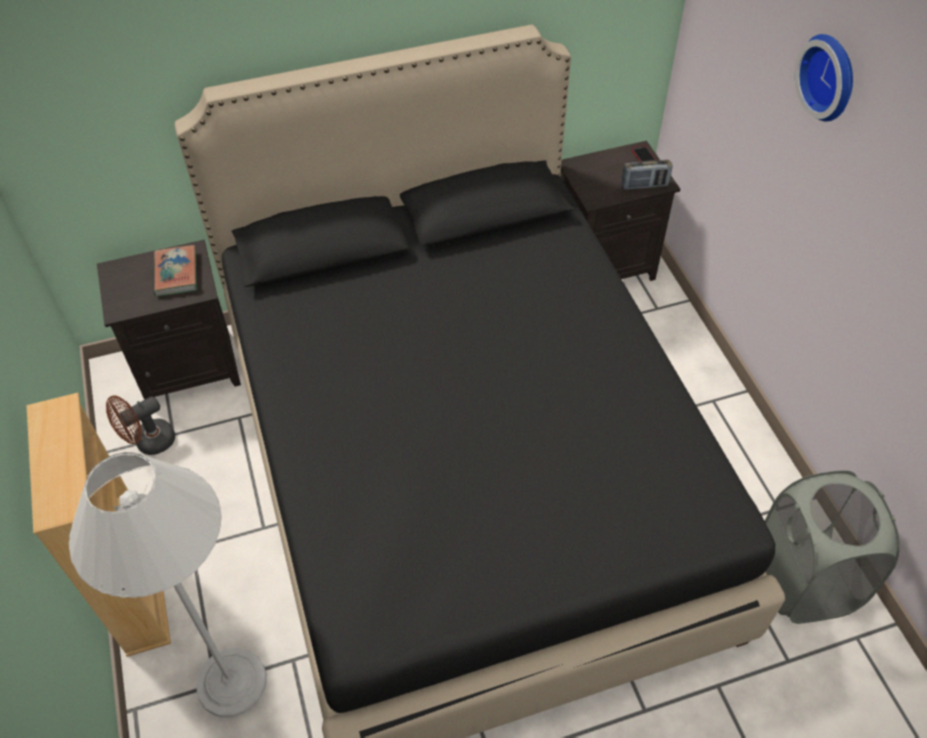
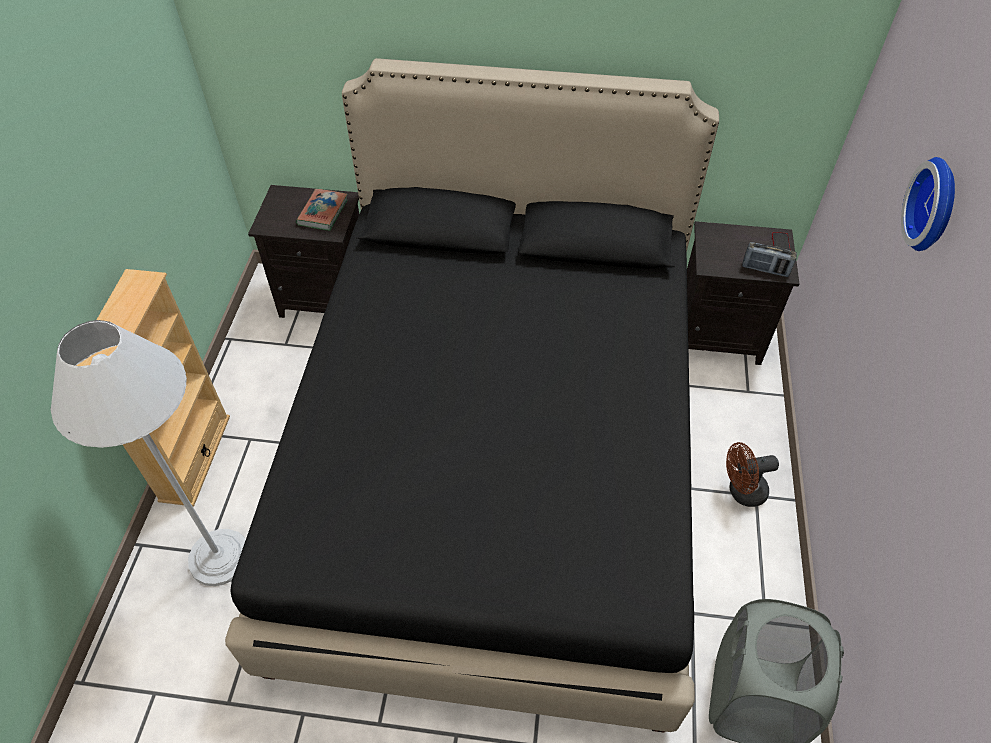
camera: 25 degrees right, 0 degrees up
(149, 443) = (264, 344): brown fan -> brown fan (741, 492)

